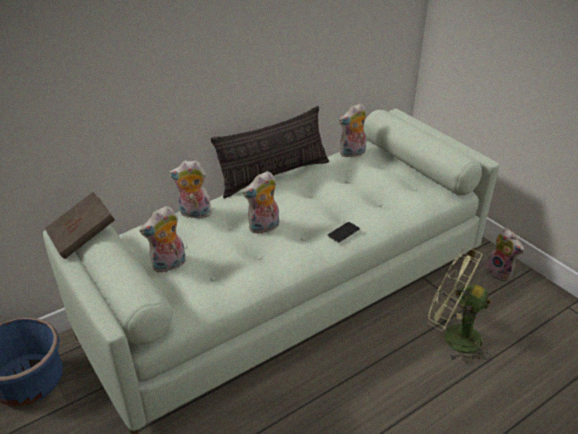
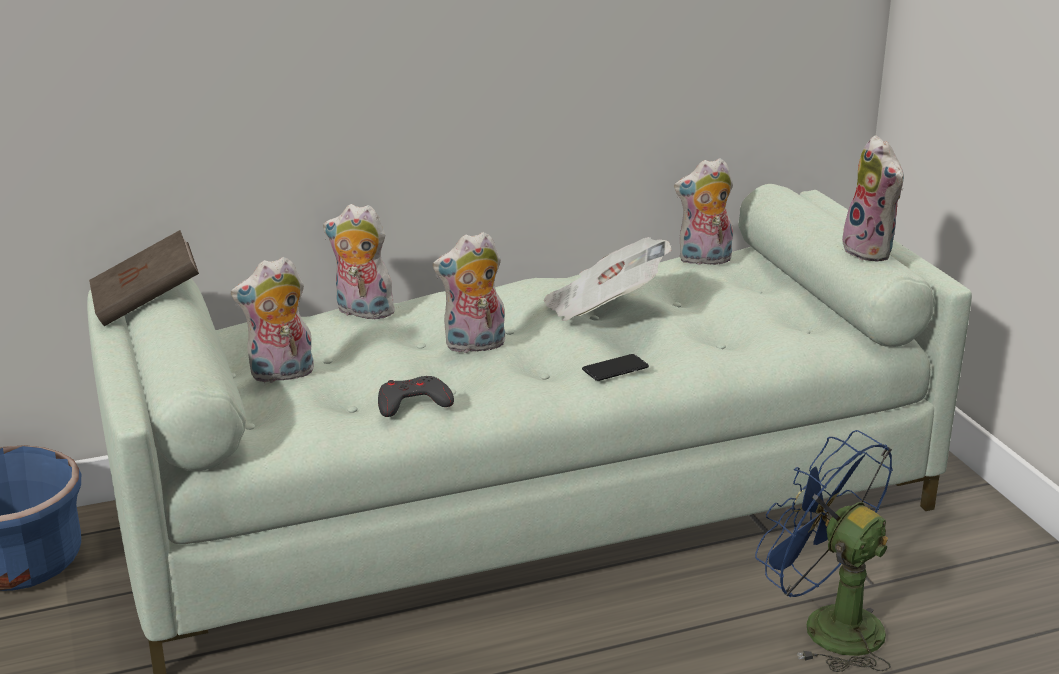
camera: 15 degrees right, 10 degrees down
(250, 274) = (413, 403): none -> grey game controller
(274, 175) = (535, 275): pillow -> none
(319, 193) = (604, 309): none -> newspaper
(453, 337) = (826, 625): green fan -> blue fan
(500, 273) = (983, 538): plush toy -> plush toy (872, 251)

